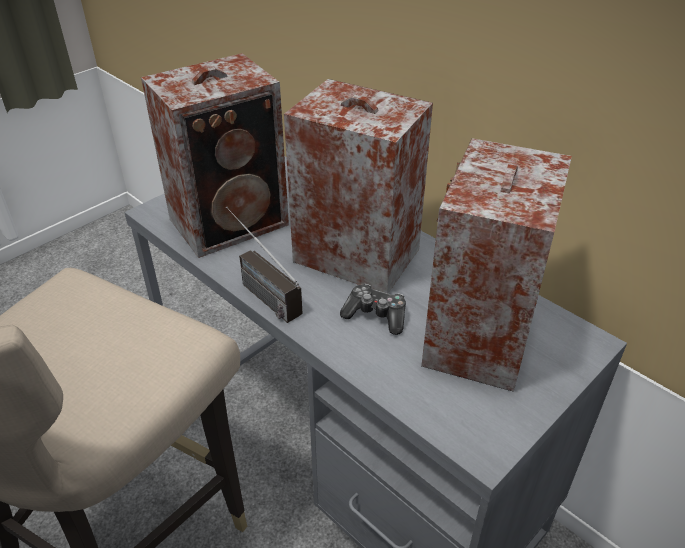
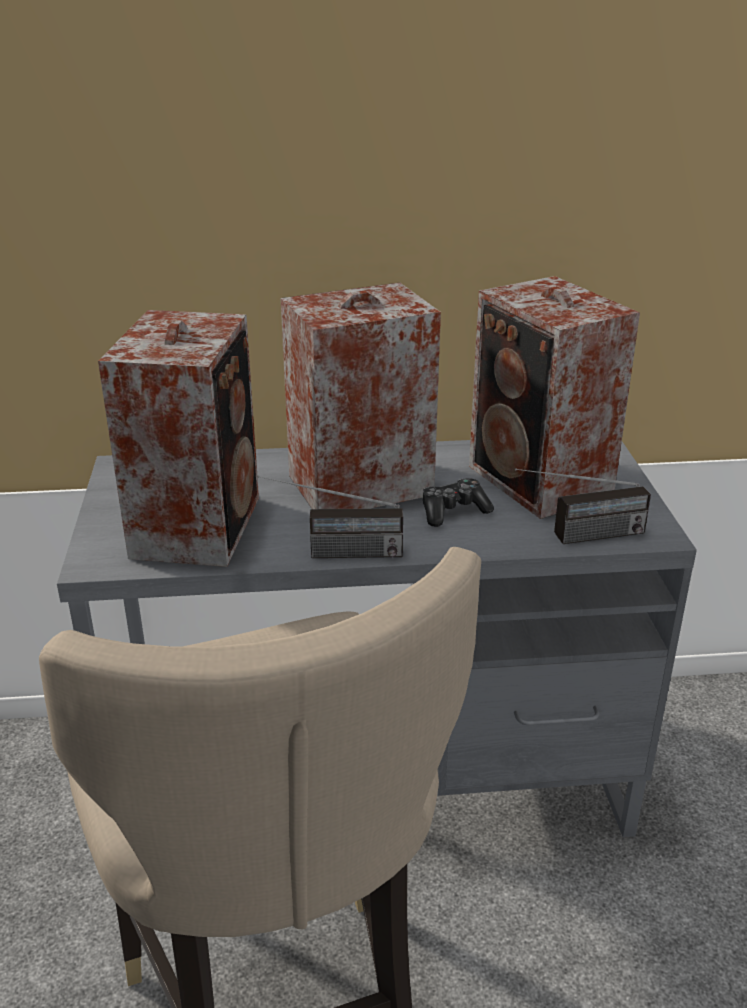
camera: 50 degrees left, 10 degrees down
(419, 401) = (578, 537): none -> radio

